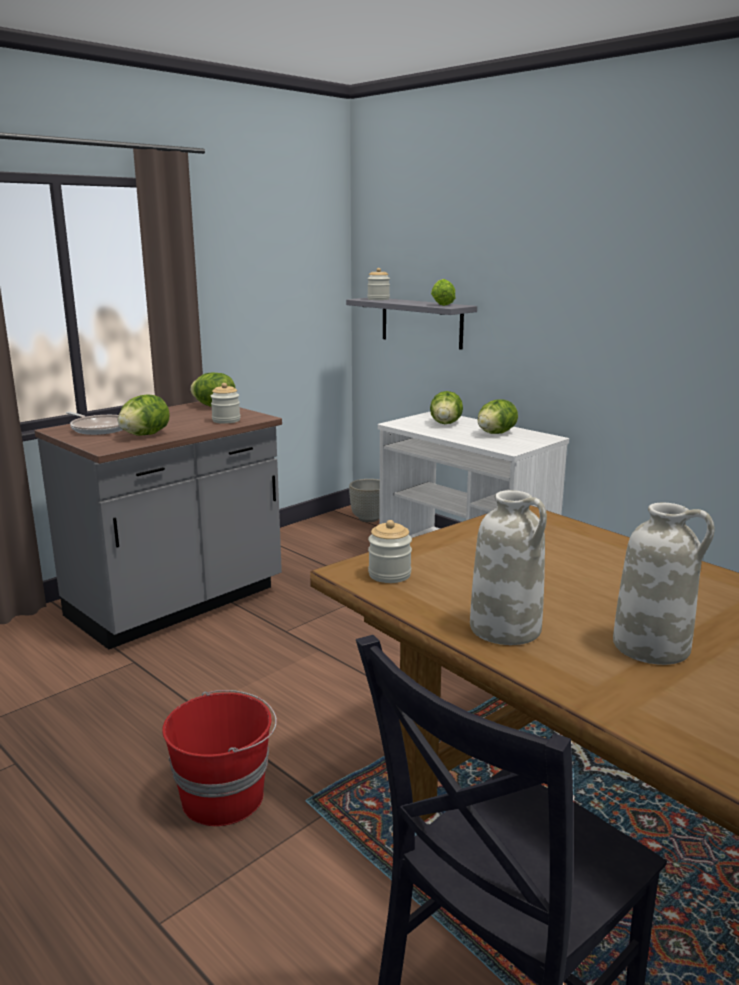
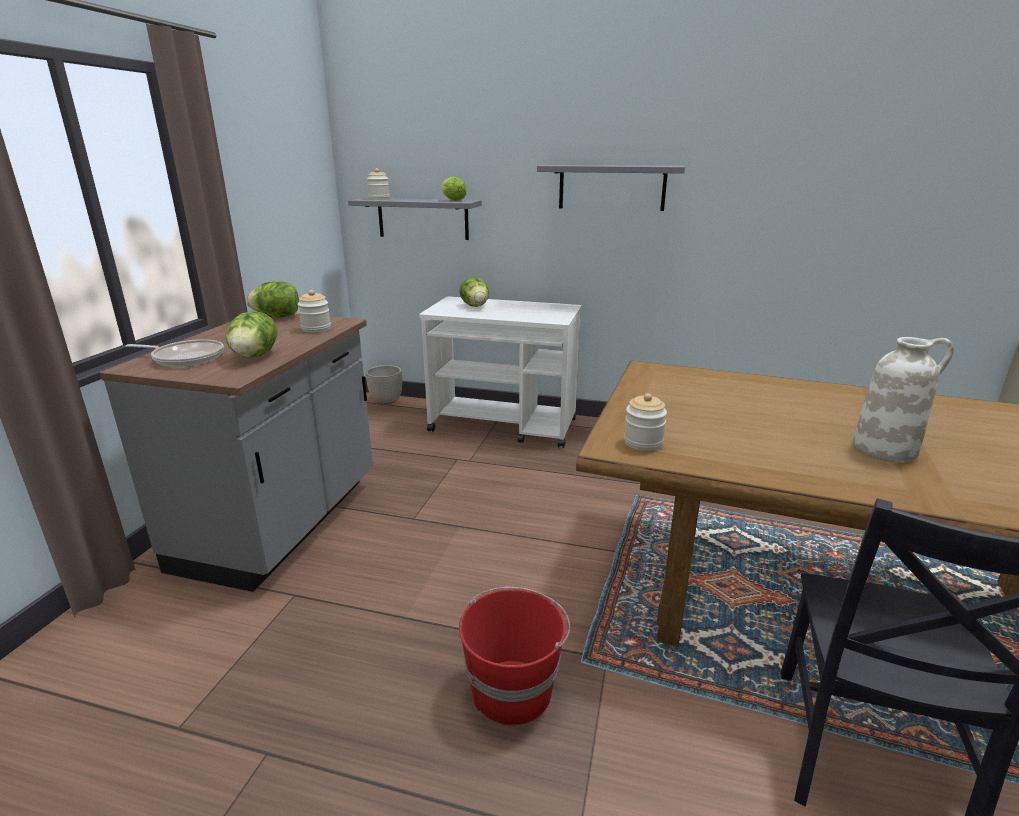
camera: 30 degrees left, 5 degrees up
(495, 433) = (526, 309): lettuce -> none
(506, 628) = (790, 463): white vase -> none
(613, 298) = (611, 187): none -> grey shelf

